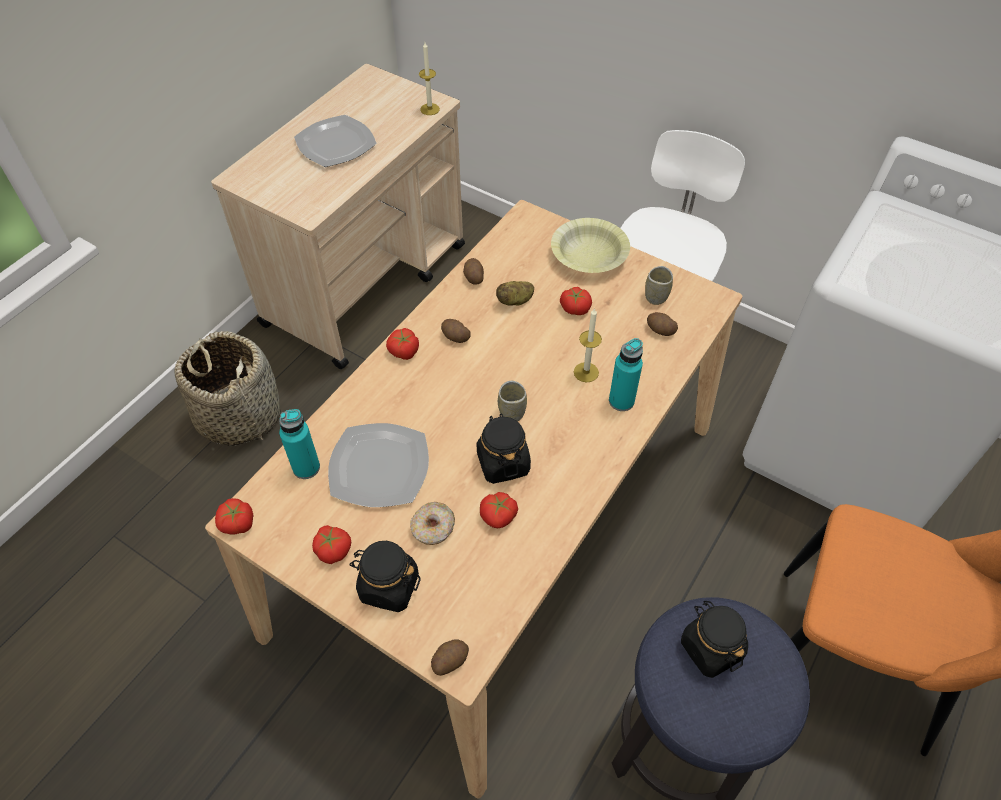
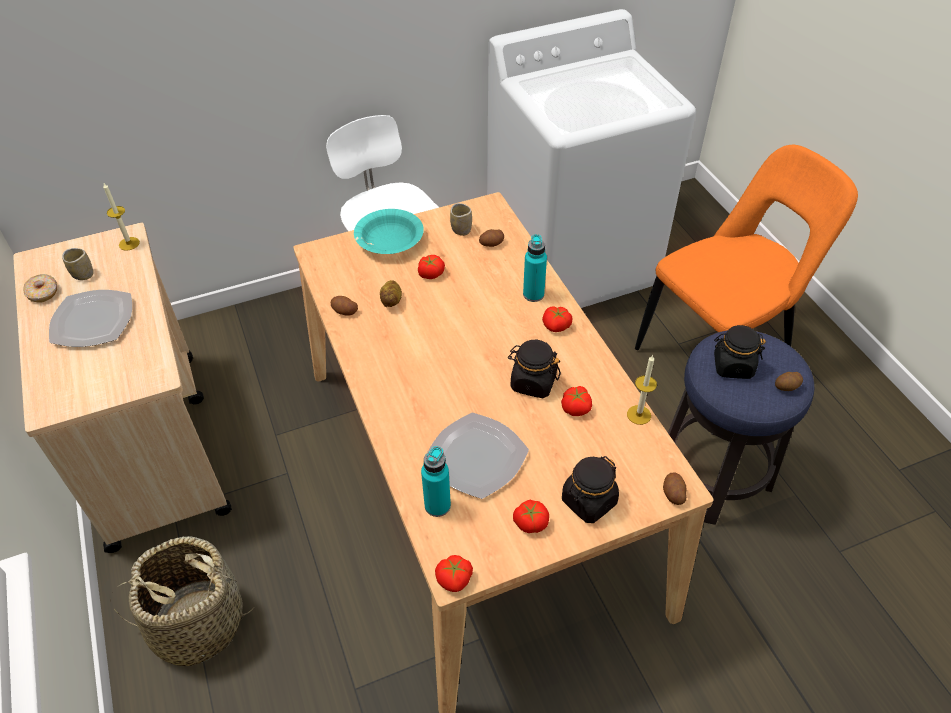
camera: 55 degrees left, 5 degrees down
(403, 351) = (377, 388): tomato -> tomato (556, 326)
(433, 528) = (558, 450): donut -> donut (43, 293)
(455, 337) = (393, 351): potato -> potato (787, 387)
(512, 412) = (493, 355): cup -> cup (83, 274)
(586, 372) = (493, 298): candle -> candle (639, 415)
(589, 255) = (389, 241): yellow bowl -> turquoise bowl

